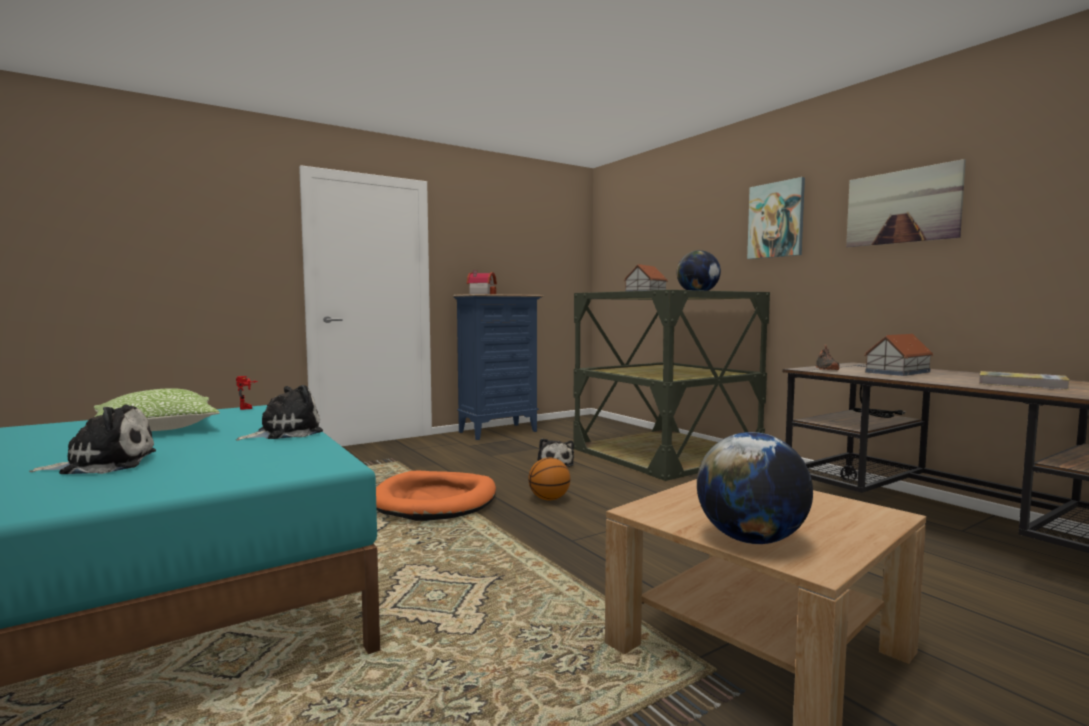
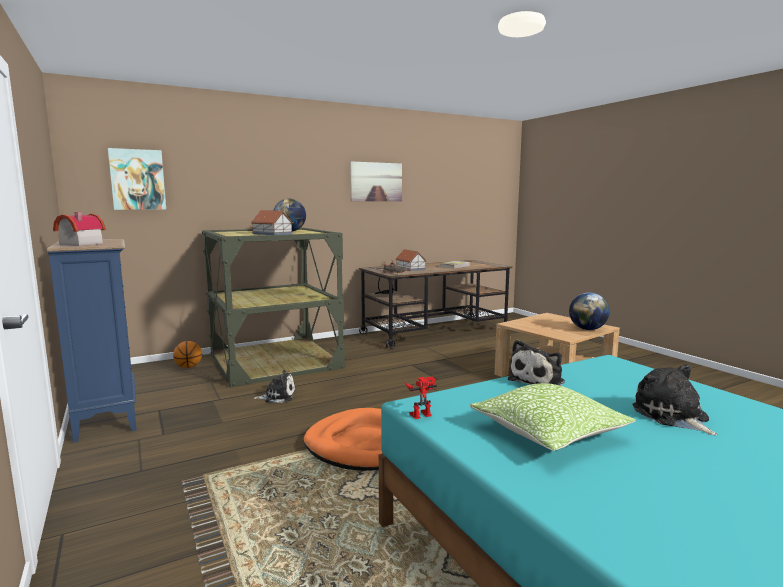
camera: 85 degrees left, 5 degrees up
(285, 433) = (538, 380): plush toy -> plush toy turned 105 degrees counterclockwise
(549, 499) = (373, 402): basketball -> basketball (188, 367)
(776, 220) = (303, 177): picture -> picture (137, 179)

